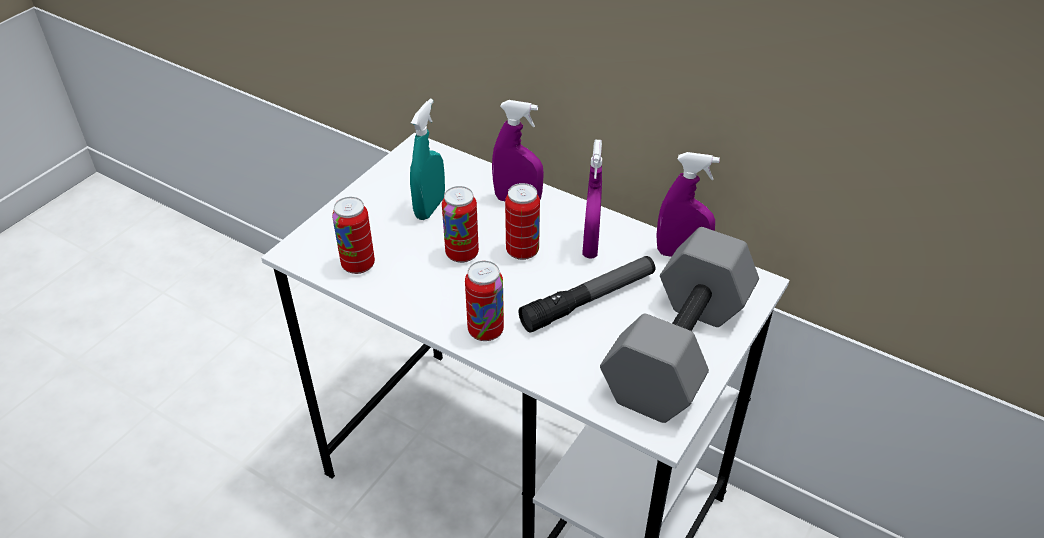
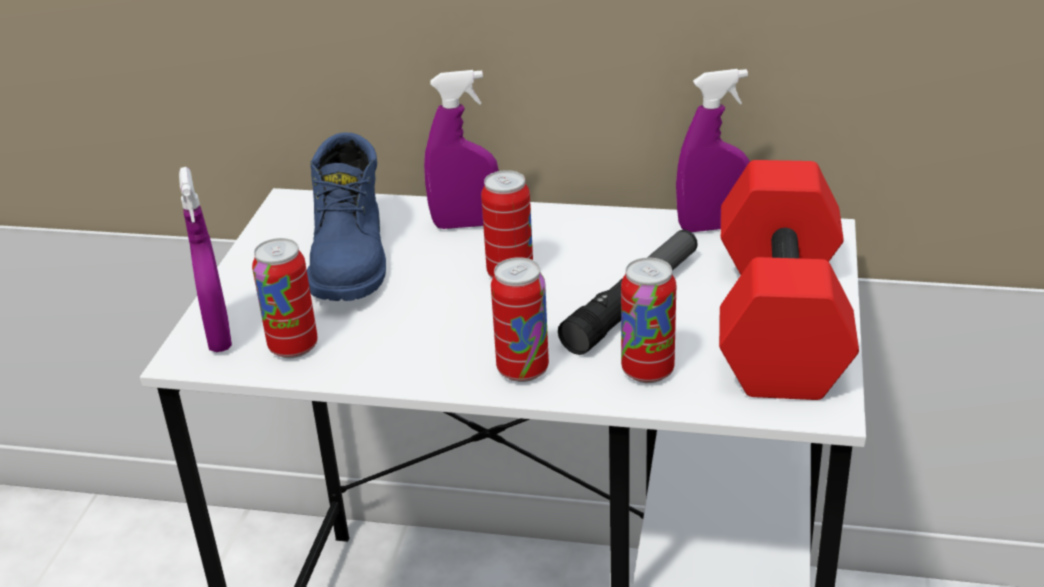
camera: 20 degrees left, 10 degrees down
(430, 208) = (352, 260): turquoise spray bottle -> blue boot
(462, 254) = (431, 298): can -> can (647, 371)
(590, 245) = (593, 246): purple spray bottle -> purple spray bottle (219, 336)
(676, 347) = (775, 319): grey dumbbell -> red dumbbell

